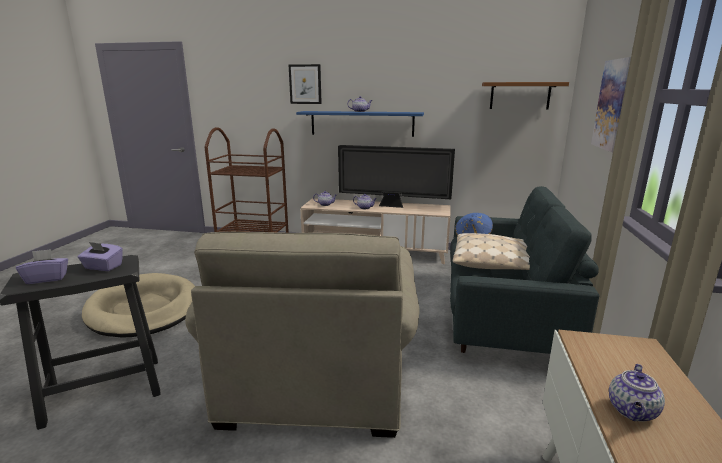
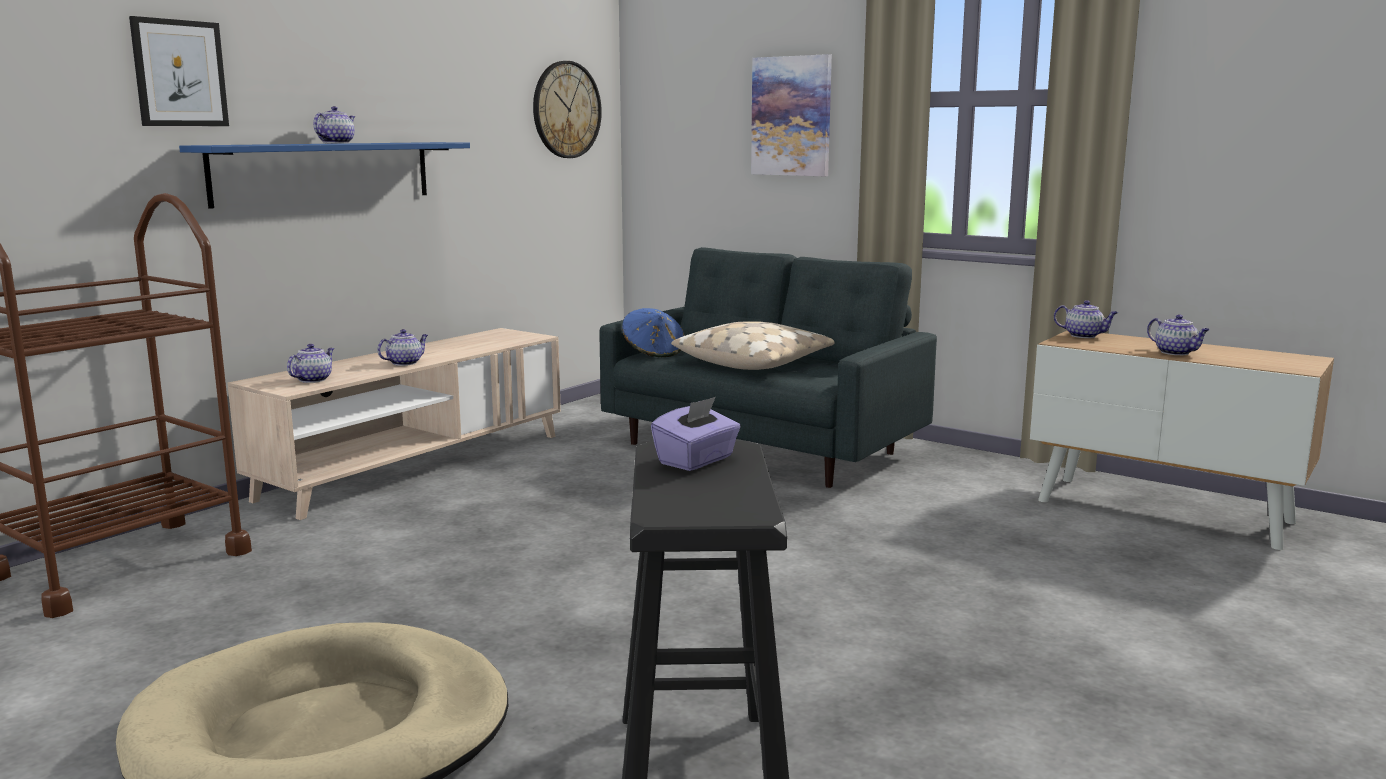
camera: 65 degrees left, 5 degrees down
(47, 278) = (719, 496): purple tissue box -> none
(316, 378) = (819, 580): beige armchair -> none
(393, 206) = (434, 349): television -> none
(520, 95) = (566, 110): brown shelf -> wall clock
(633, 349) = (1084, 336): none -> teapot

